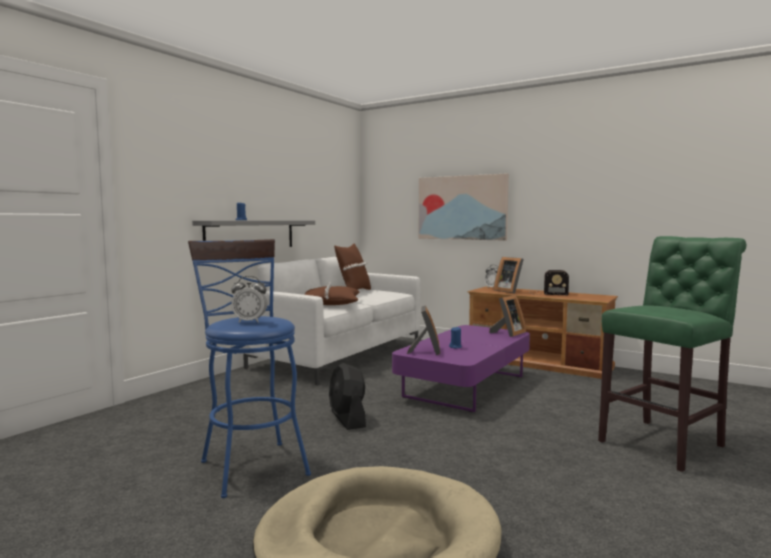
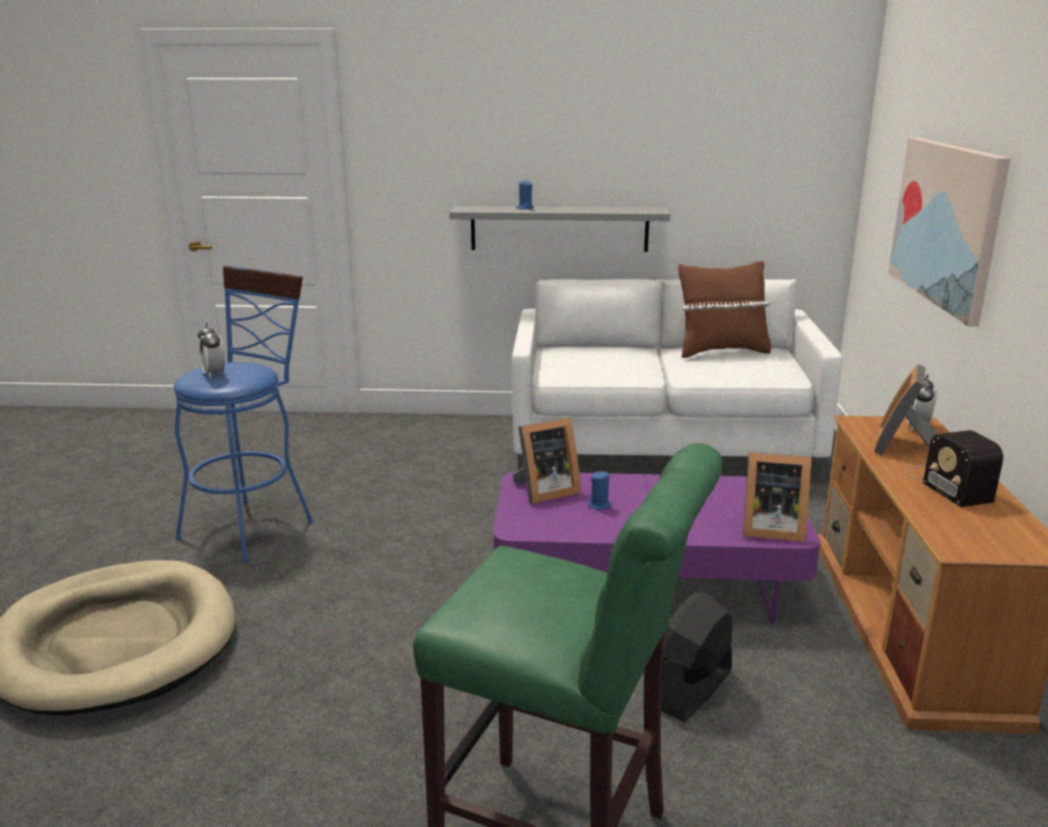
camera: 60 degrees right, 15 degrees up
(330, 303) = (608, 363): brown pillow -> none
(347, 419) = (416, 533): black fan -> black fan (692, 689)

